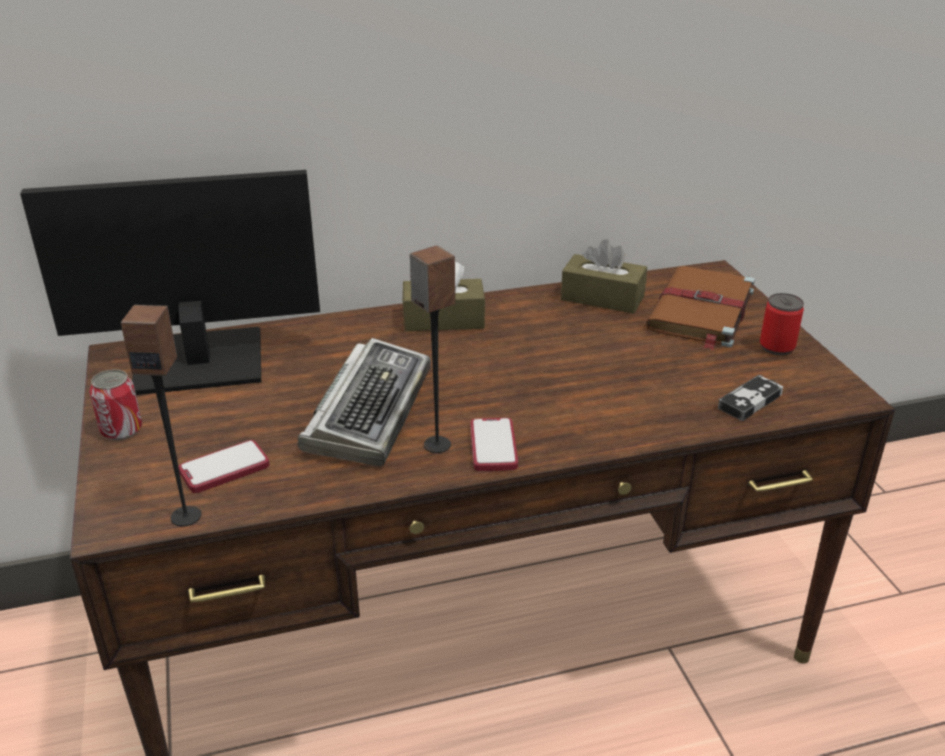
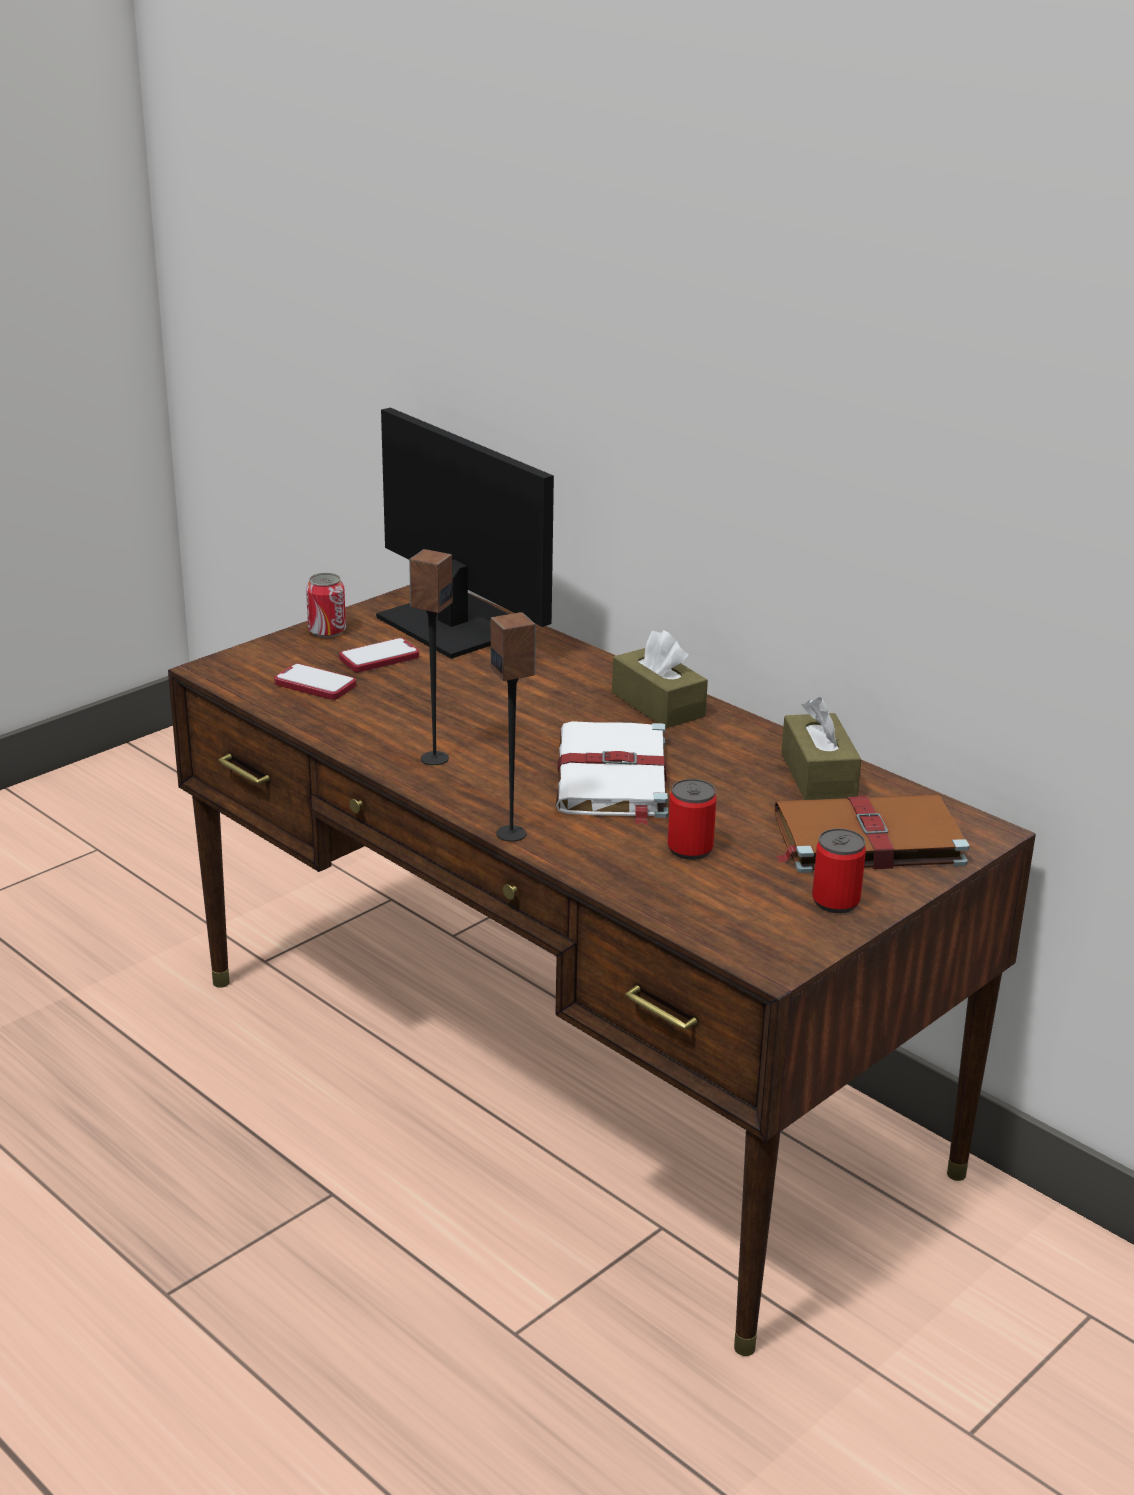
camera: 60 degrees right, 5 degrees down
(186, 516) = (245, 690): speaker -> speaker (512, 834)
(369, 410) = (456, 715): keyboard -> none
(493, 446) = (458, 784): phone -> phone (379, 658)
(542, 373) = (612, 777): none -> white book
(673, 376) = (690, 849): none -> can
(750, 401) = (687, 902): game controller -> none

